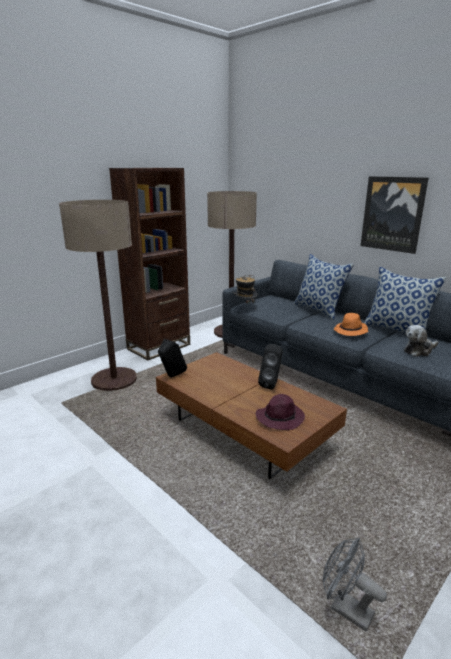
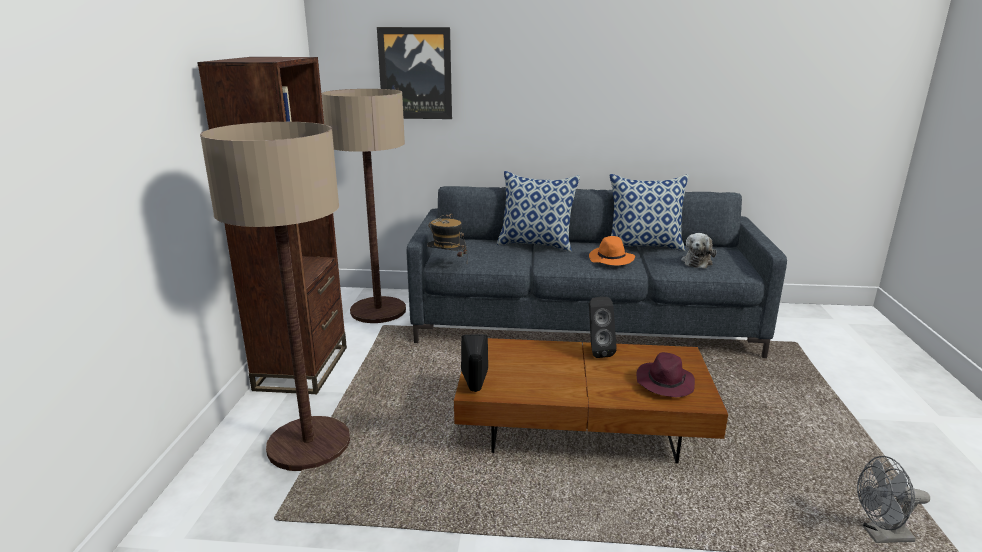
camera: 40 degrees left, 0 degrees up
(392, 214) = (597, 107): picture -> picture (415, 73)

